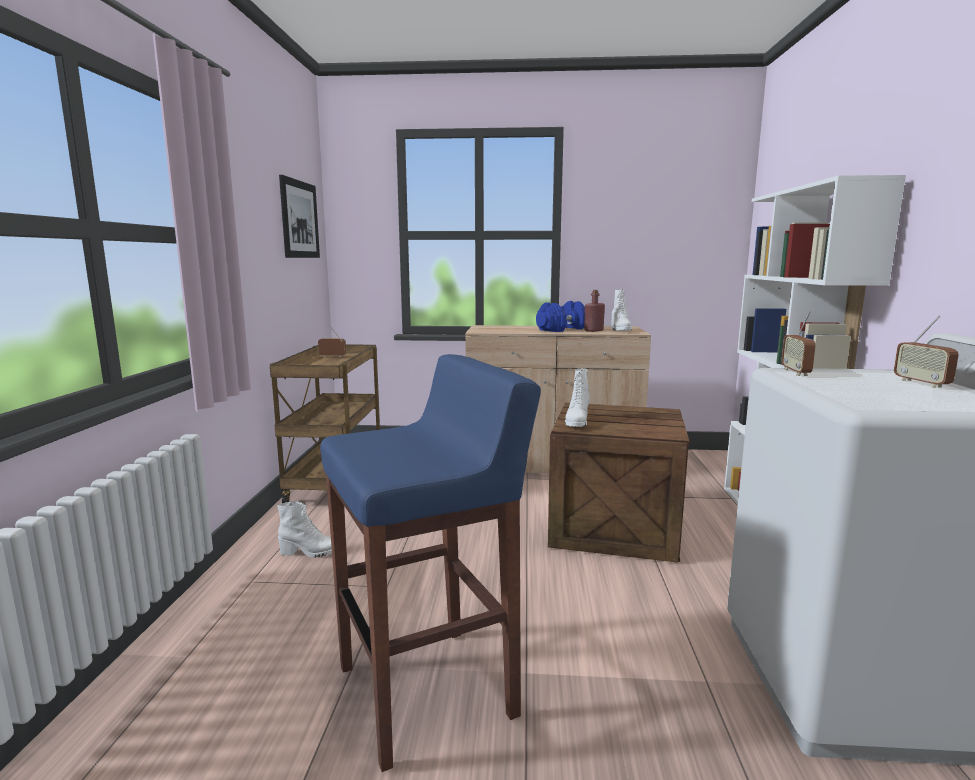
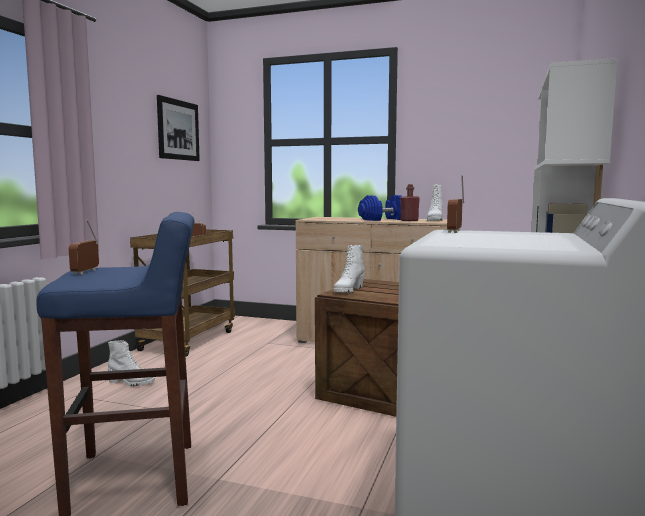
camera: 15 degrees right, 5 degrees down
(921, 383) = (546, 238): radio -> radio (86, 272)

